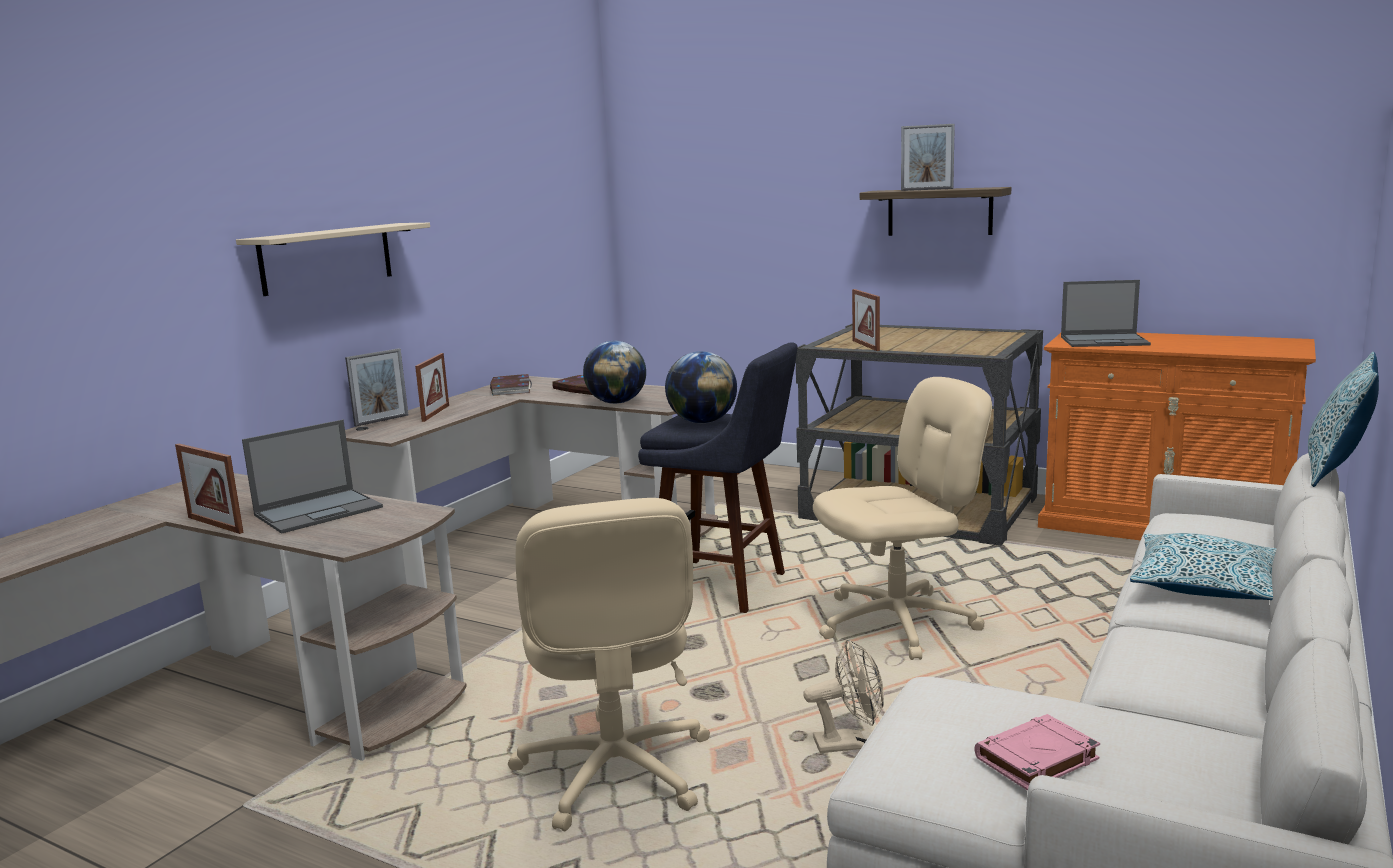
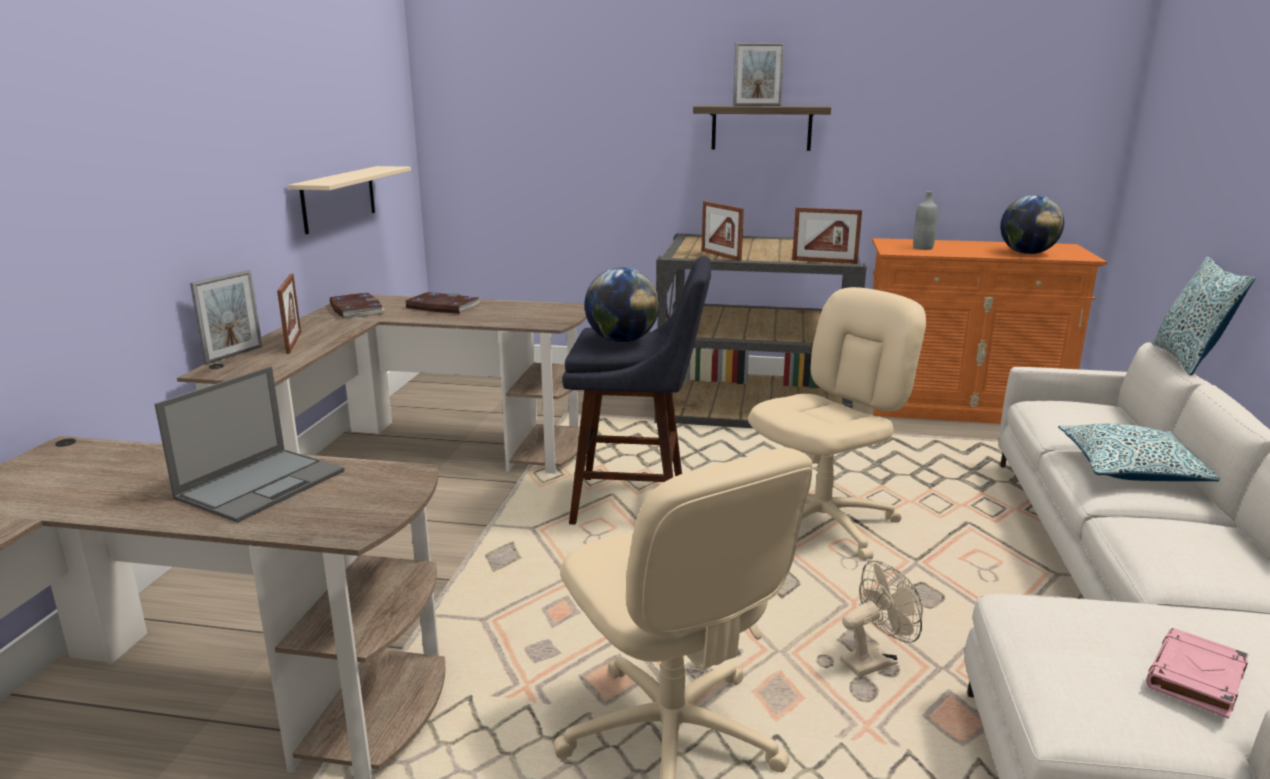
camera: 20 degrees left, 5 degrees up
(215, 525) = (125, 518): picture frame -> picture frame (824, 261)
(327, 258) = (160, 162): beige shelf -> beige shelf (339, 198)
(616, 402) = (493, 321): globe -> globe (1027, 253)
(1105, 341) = (922, 248): laptop -> grey bottle

